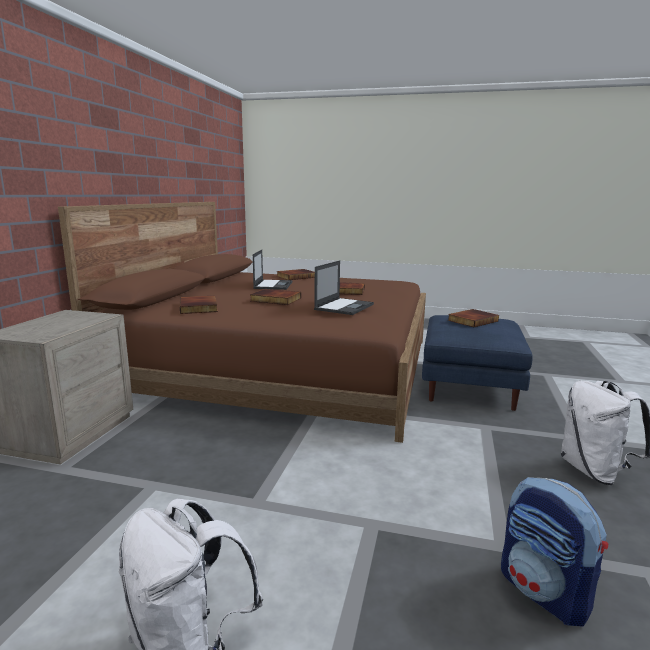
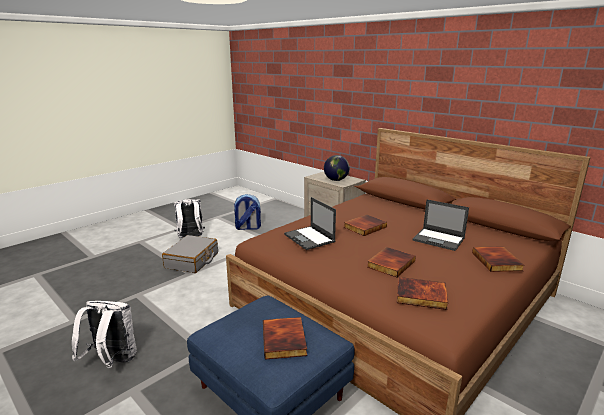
camera: 120 degrees right, 5 degrees up
(72, 321) = (336, 180): none -> globe
(199, 307) = (362, 207): book -> book (420, 296)
(323, 551) = (192, 260): none -> grey suitcase
(545, 592) = (114, 291): backpack -> backpack (247, 228)

